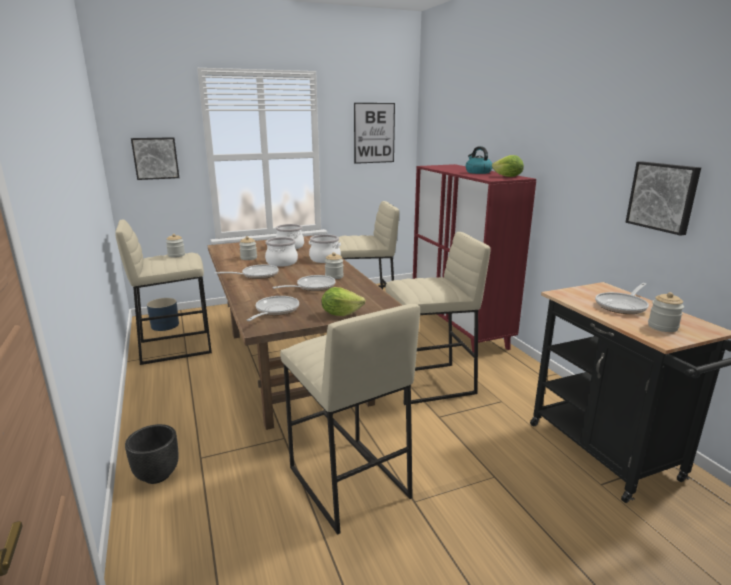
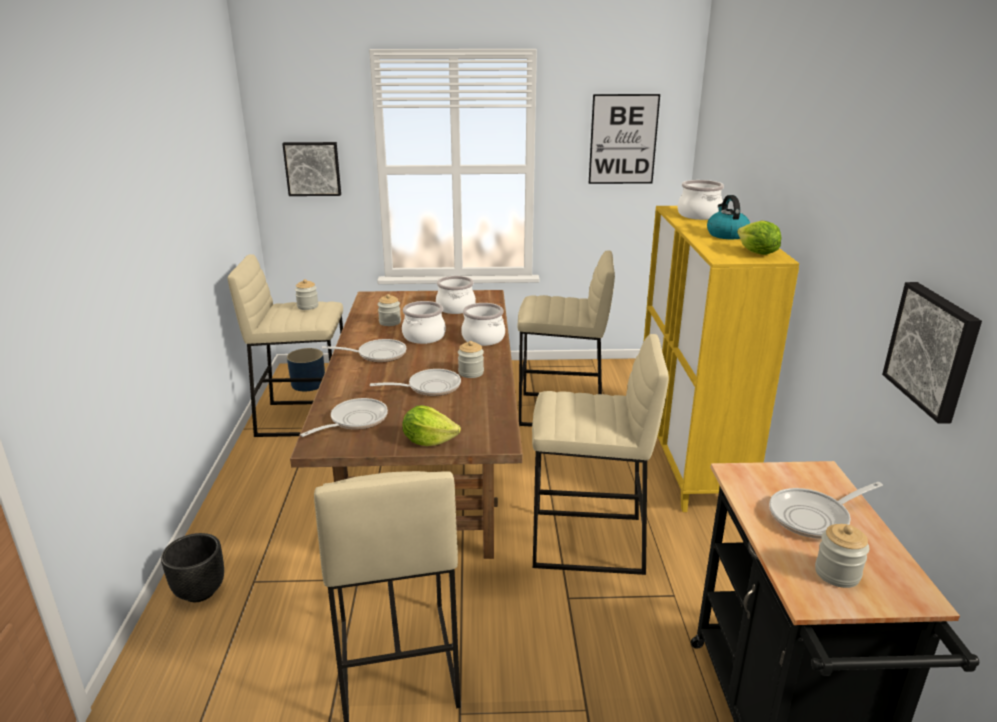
camera: 20 degrees right, 5 degrees up
(448, 167) = (698, 215): none -> cooking pot
(459, 328) = (689, 459): red cabinet -> yellow cabinet

